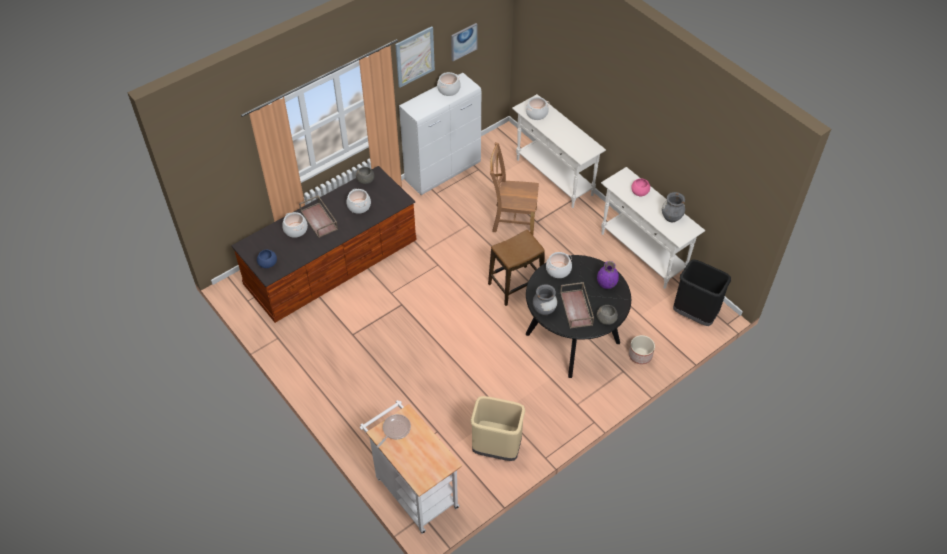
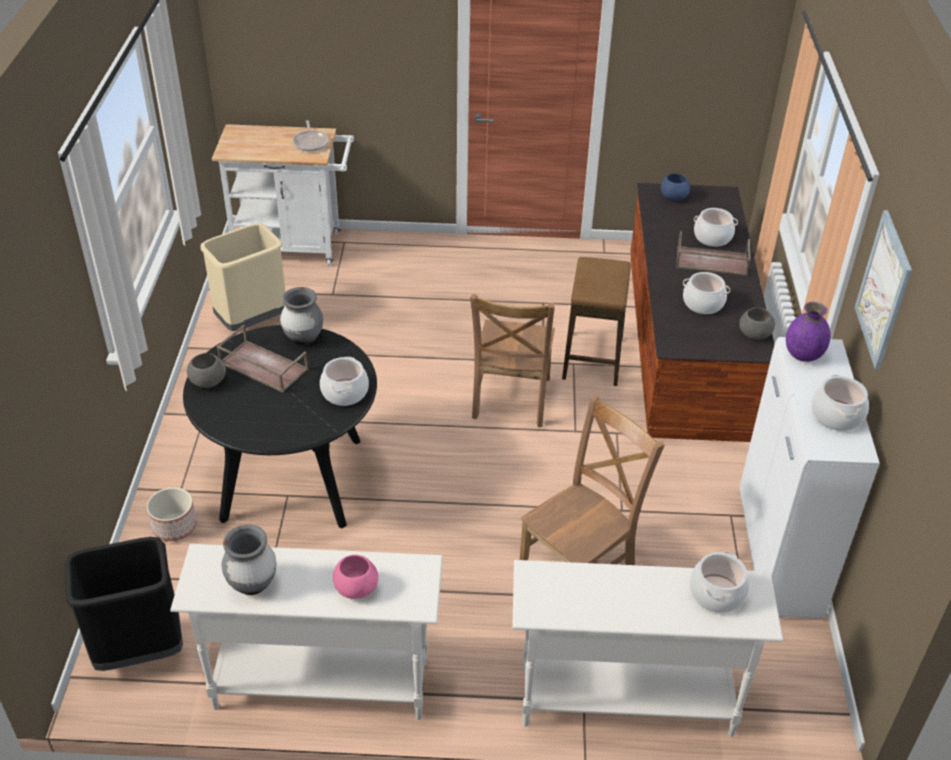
camera: 130 degrees right, 10 degrees down
(442, 298) = (511, 400): none -> brown chair
(463, 41) = (910, 405): picture -> none
(515, 285) = (447, 483): stool -> stool (593, 359)
(606, 284) = (255, 422): purple vase -> purple vase (803, 354)

